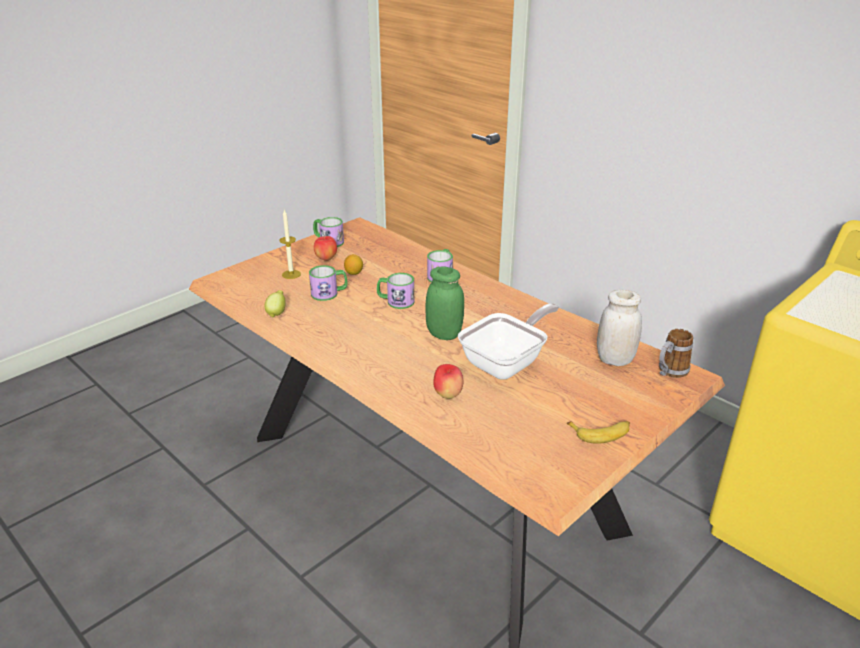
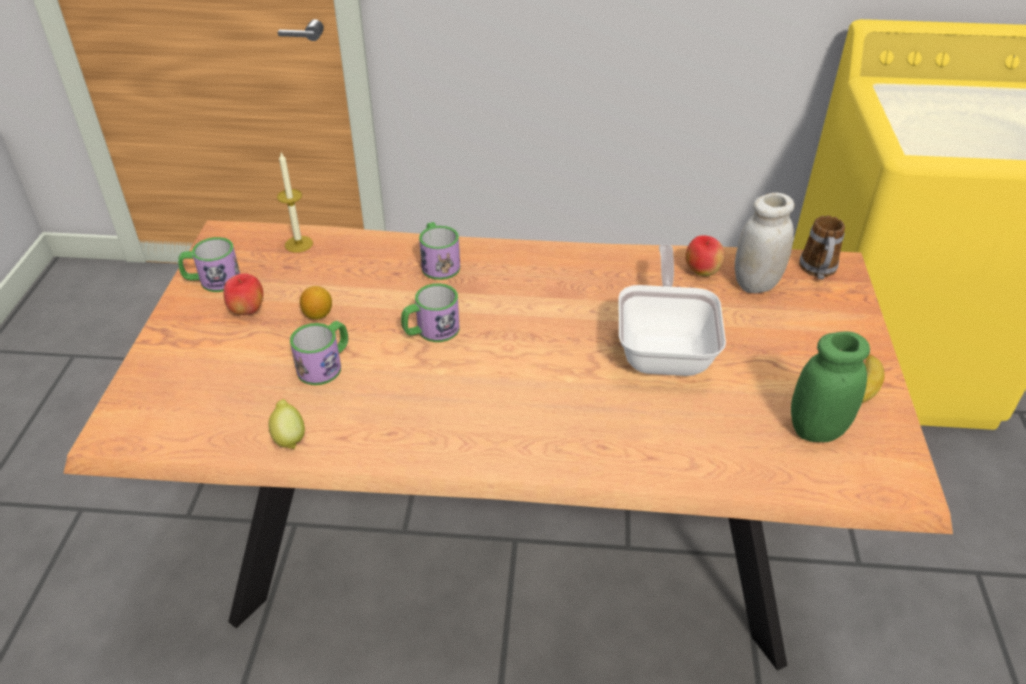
camera: 40 degrees left, 10 degrees up
(291, 274) = (226, 362): candle -> candle (299, 244)
(444, 334) = (550, 348): green jar -> green jar (817, 430)
(448, 395) = (662, 431): apple -> apple (702, 272)

